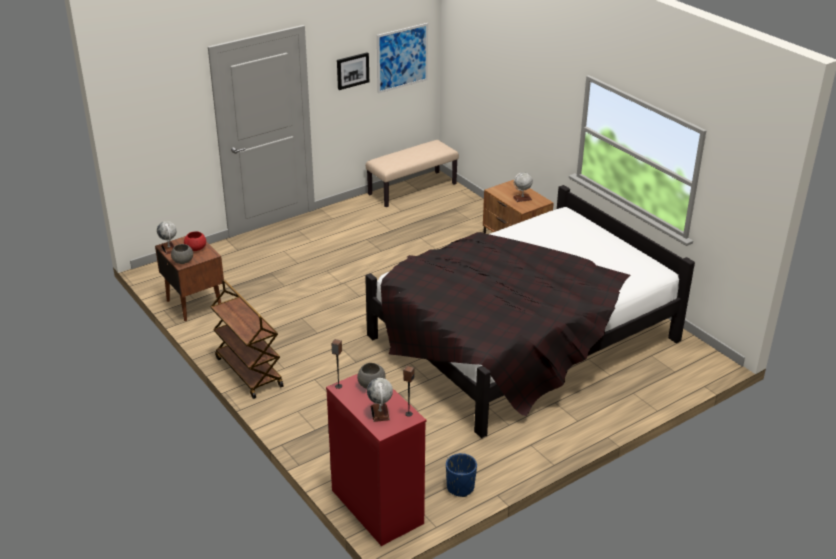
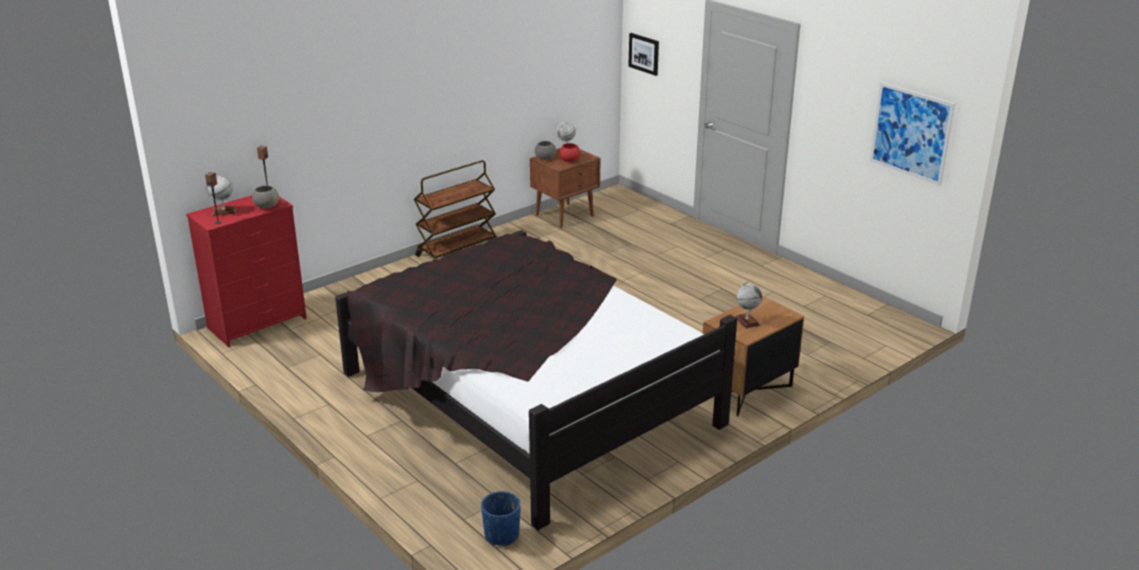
camera: 85 degrees right, 5 degrees down
(352, 70) = (844, 111): picture -> picture (644, 53)
(412, 189) = (867, 310): beige bench -> none
(460, 487) = (271, 364): blue planter -> blue planter (501, 535)

